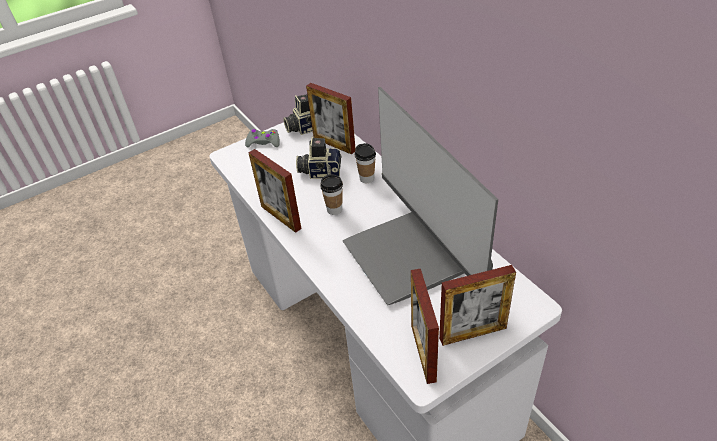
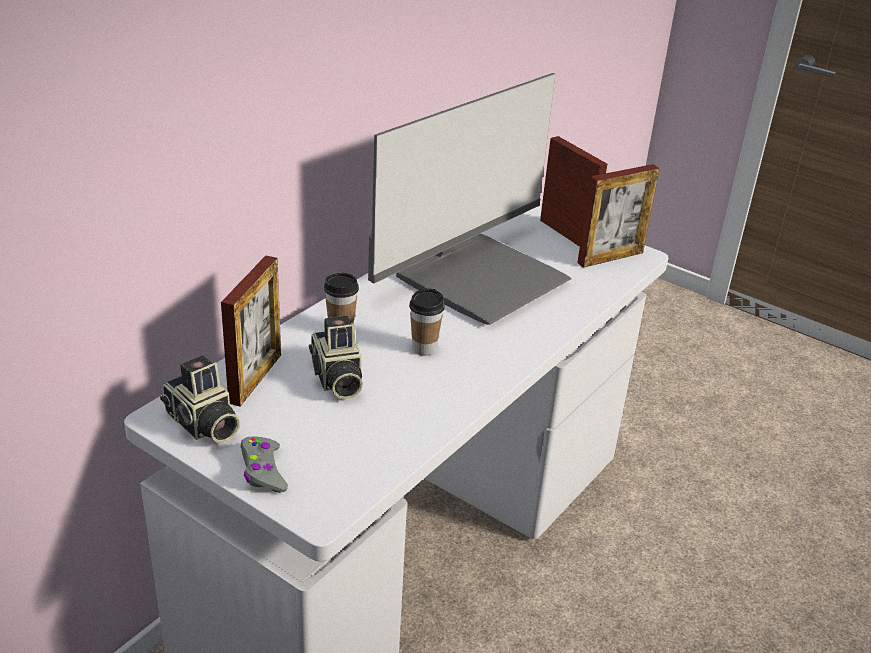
camera: 115 degrees left, 10 degrees down
(281, 217) = (465, 397): picture frame -> none

